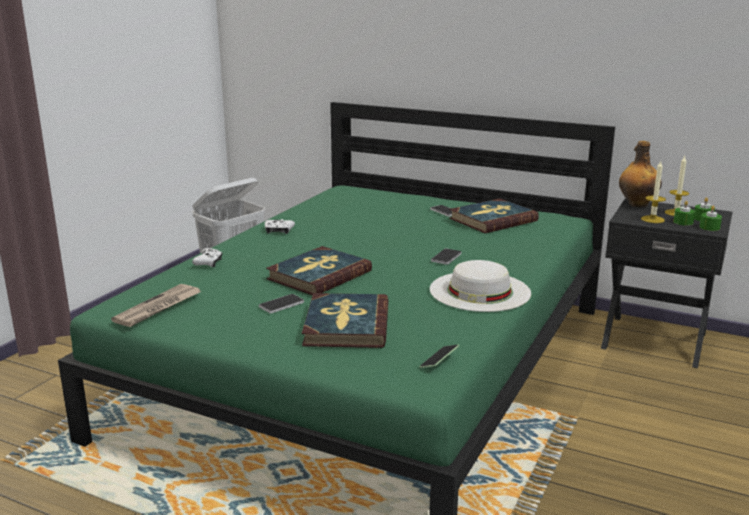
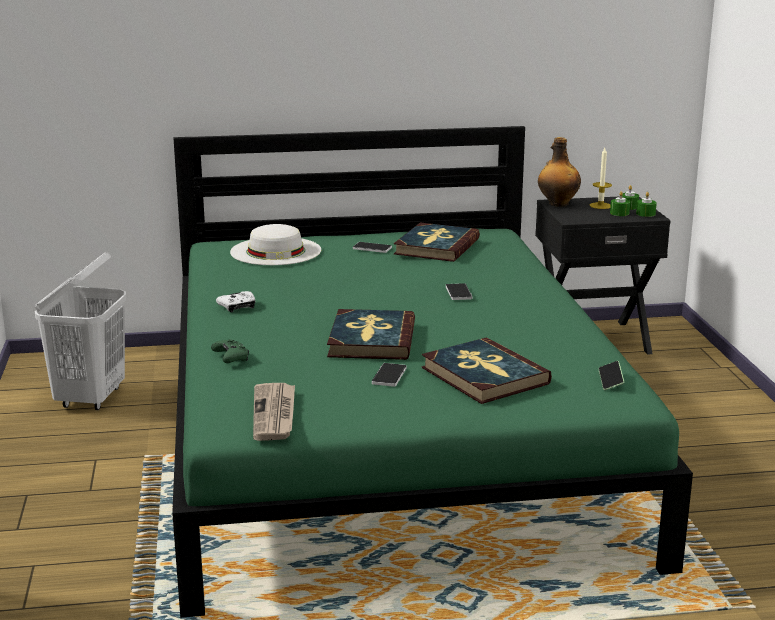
camera: 35 degrees left, 0 degrees up
(209, 263) = (231, 358): white game controller -> green game controller
(480, 291) = (538, 315): white hat -> white hat (276, 251)
(652, 219) = (593, 215): candle -> none

